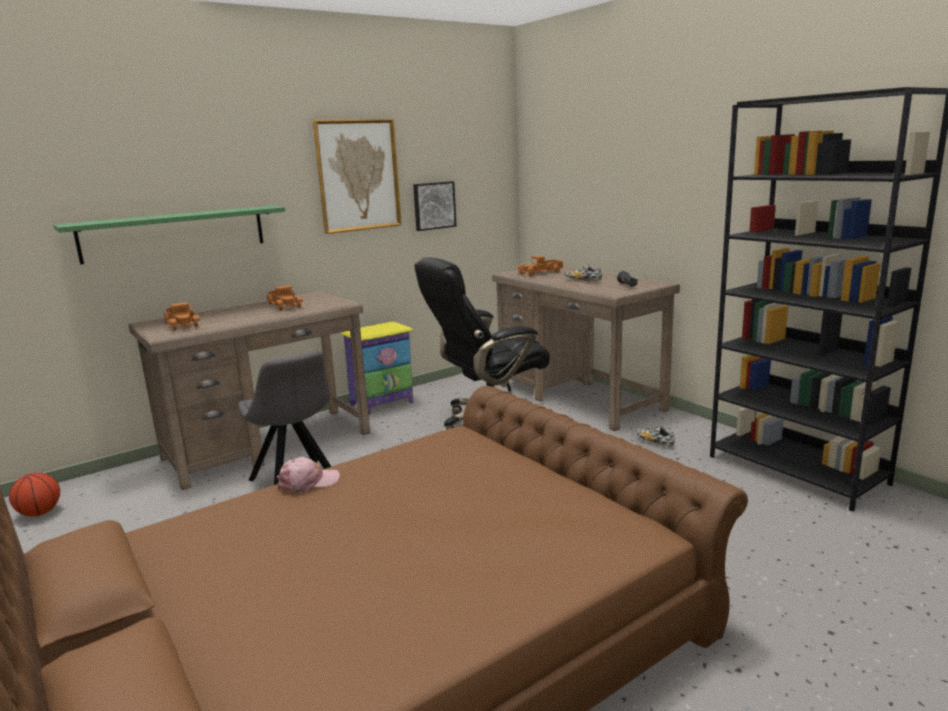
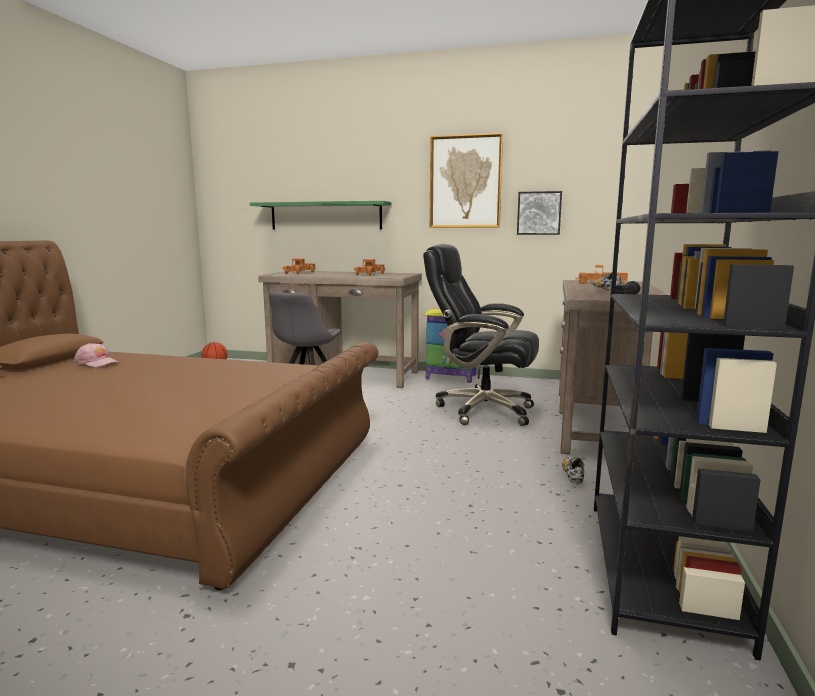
camera: 50 degrees right, 5 degrees down
(308, 482) = (196, 359): pink cap -> pink cap (97, 363)

